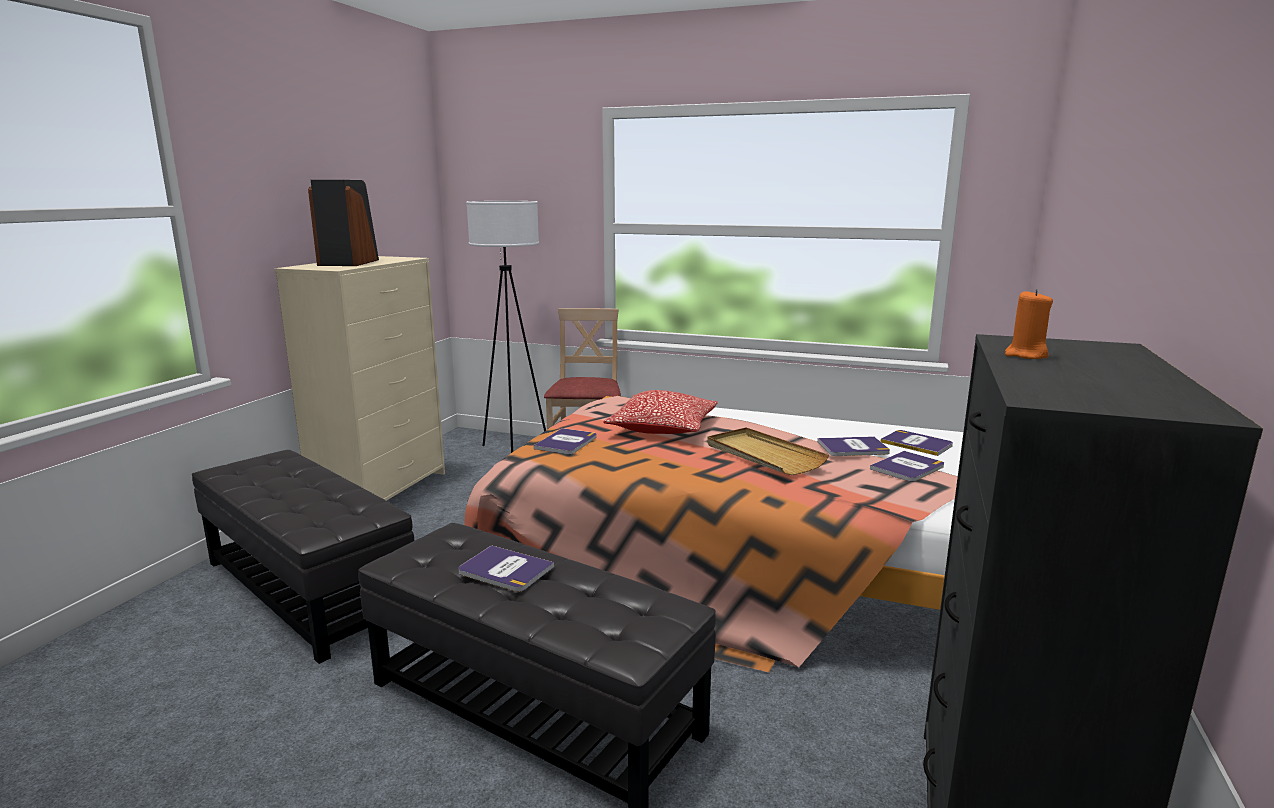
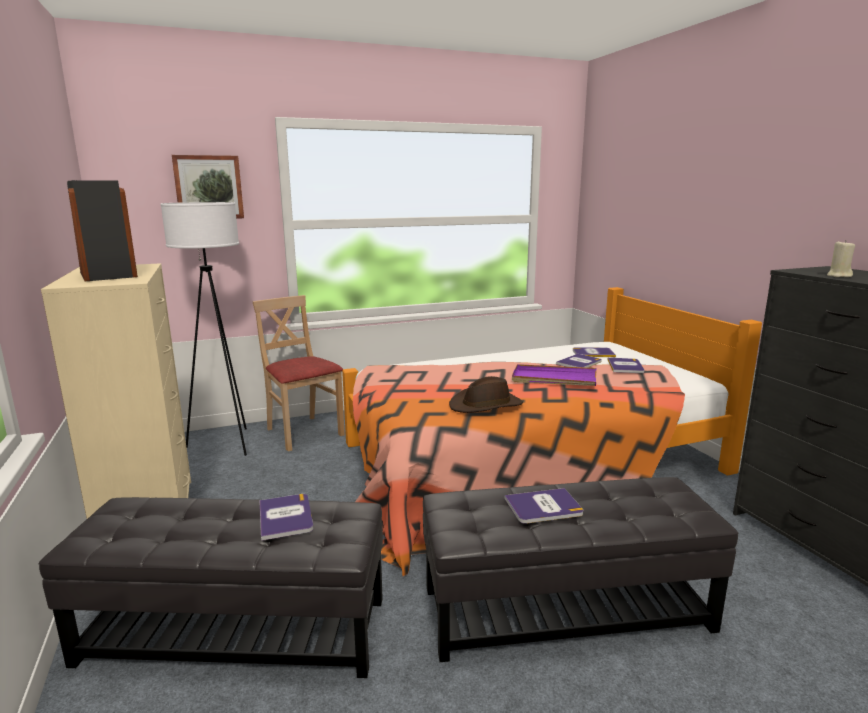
camera: 40 degrees left, 0 degrees up
(536, 185) = (209, 187): none -> picture
(566, 442) = (419, 406): book -> book (285, 517)
(626, 459) = (486, 405): none -> brown hat
(663, 428) = (456, 379): pillow -> none
(763, 455) = (554, 379): beige tray -> purple tray
(1026, 355) = (838, 276): orange candle -> beige candle

